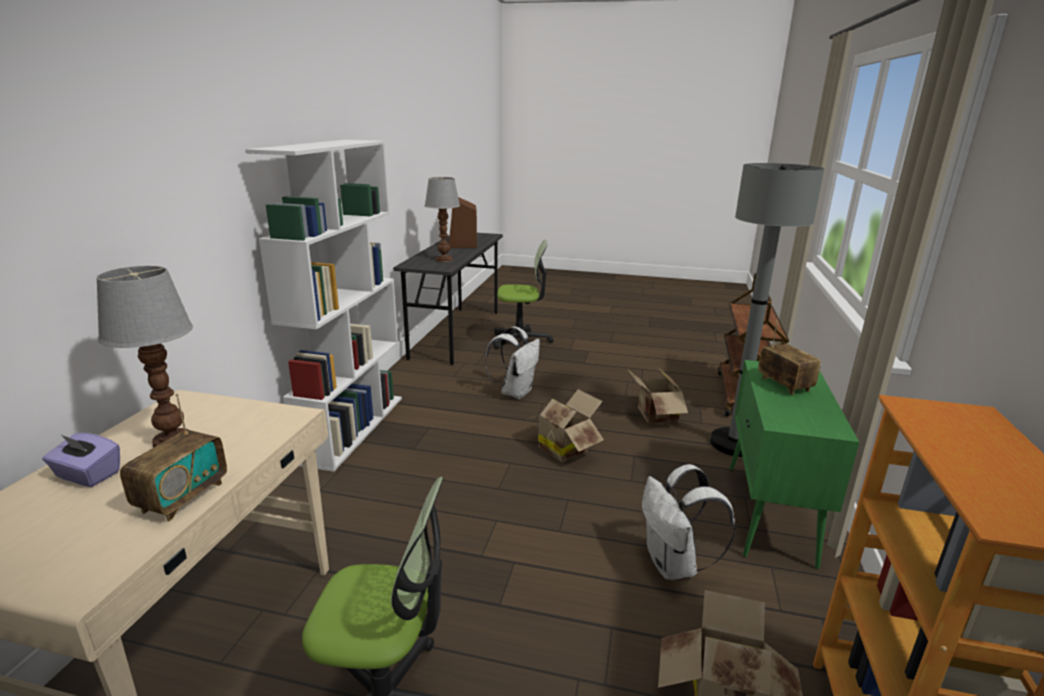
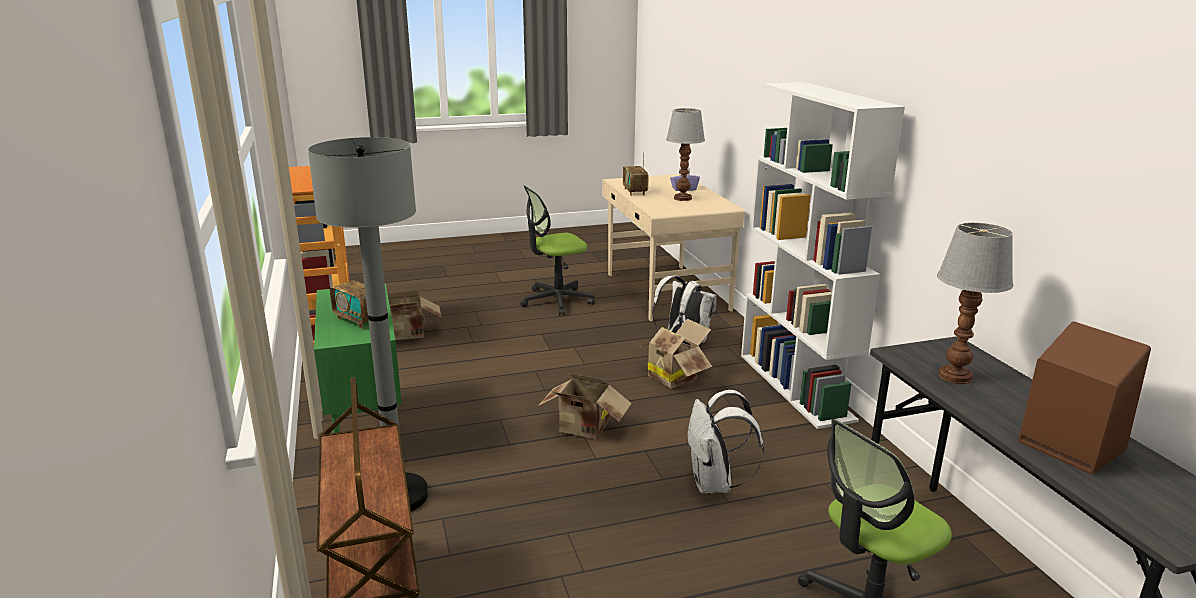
camera: 150 degrees right, 0 degrees up
(654, 416) = (509, 507): cardboard box -> cardboard box (674, 377)
(674, 565) = (444, 375): white backpack -> white backpack (683, 342)

